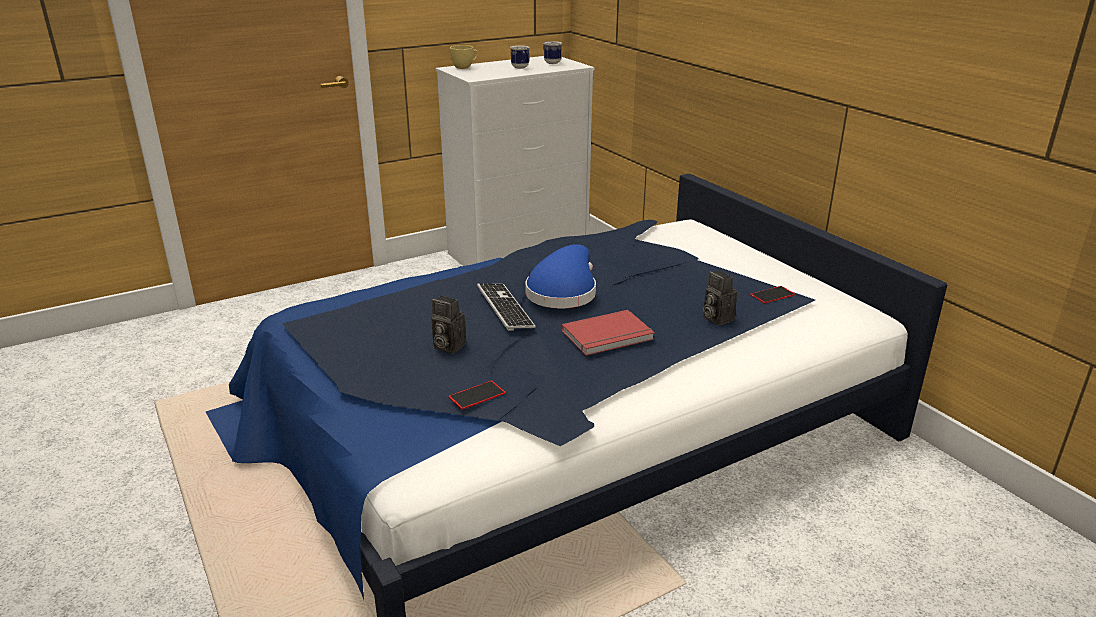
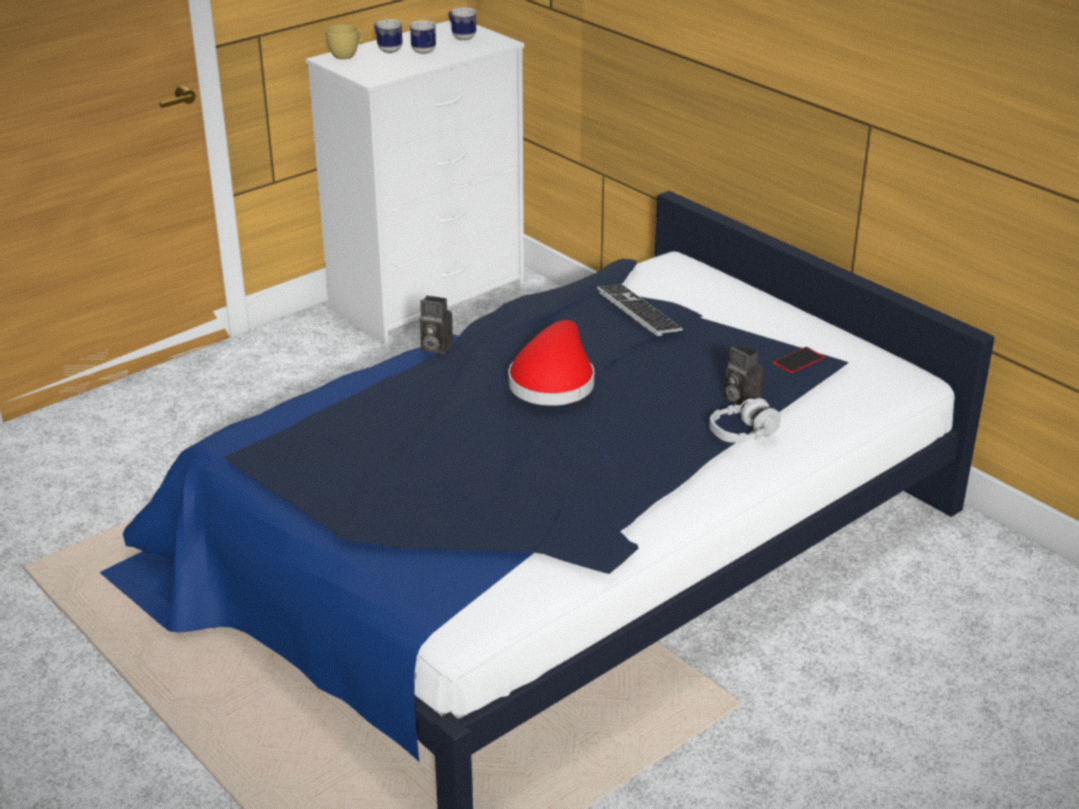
camera: 10 degrees left, 5 degrees up
(447, 346) = (441, 468): camera -> camera (434, 347)
(477, 395) = (500, 526): phone -> none
(495, 65) = (387, 49): none -> mug
(505, 308) = (491, 410): keyboard -> keyboard (638, 312)
(563, 292) = (553, 381): blue hat -> red hat
(609, 336) = (624, 436): red book -> none
(713, 343) = (743, 433): none -> grey headphones

